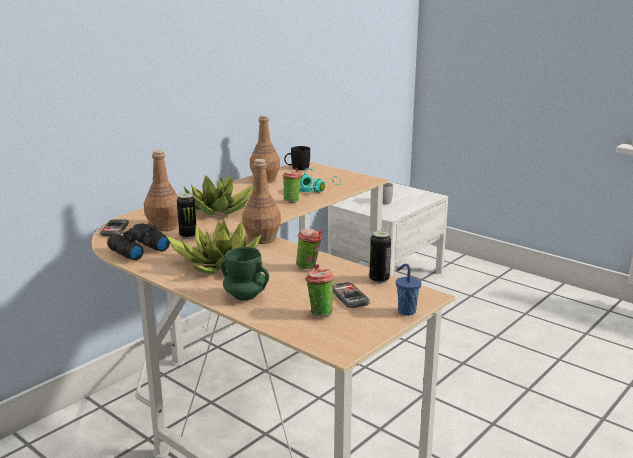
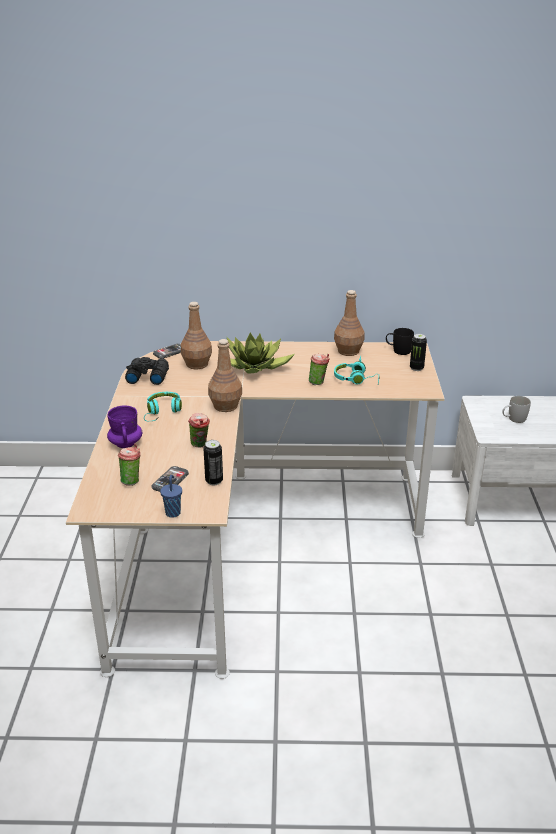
camera: 50 degrees right, 10 degrees up
(188, 236) = (193, 380): can -> can (416, 368)
(219, 264) = (162, 412): potted plant -> turquoise headphones
(245, 295) = (126, 443): green mug -> purple mug

